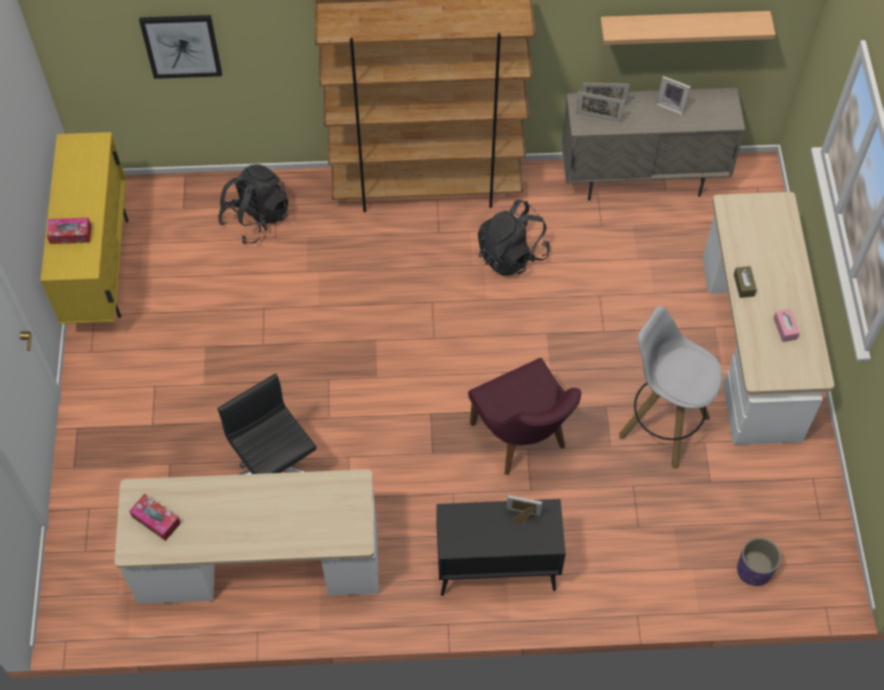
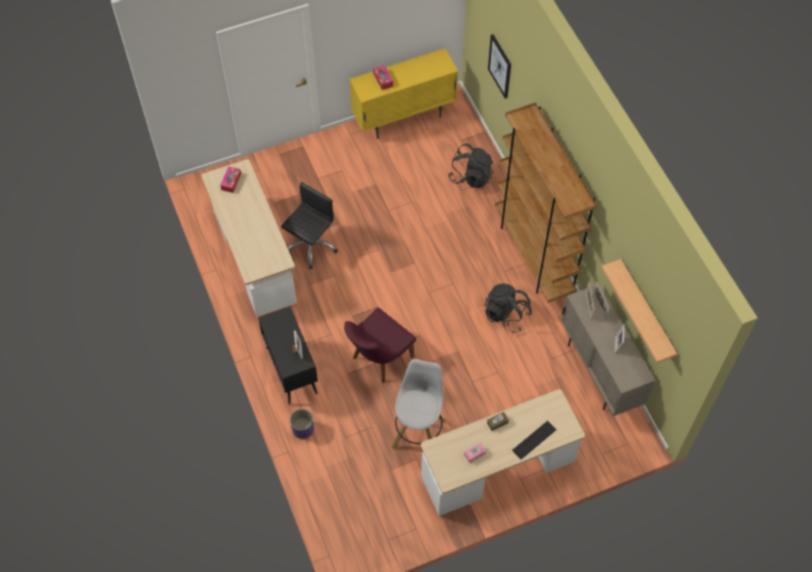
camera: 70 degrees right, 0 degrees up
(754, 570) = (339, 508): purple planter -> purple planter (303, 429)
(783, 251) = (534, 440): none -> keyboard

